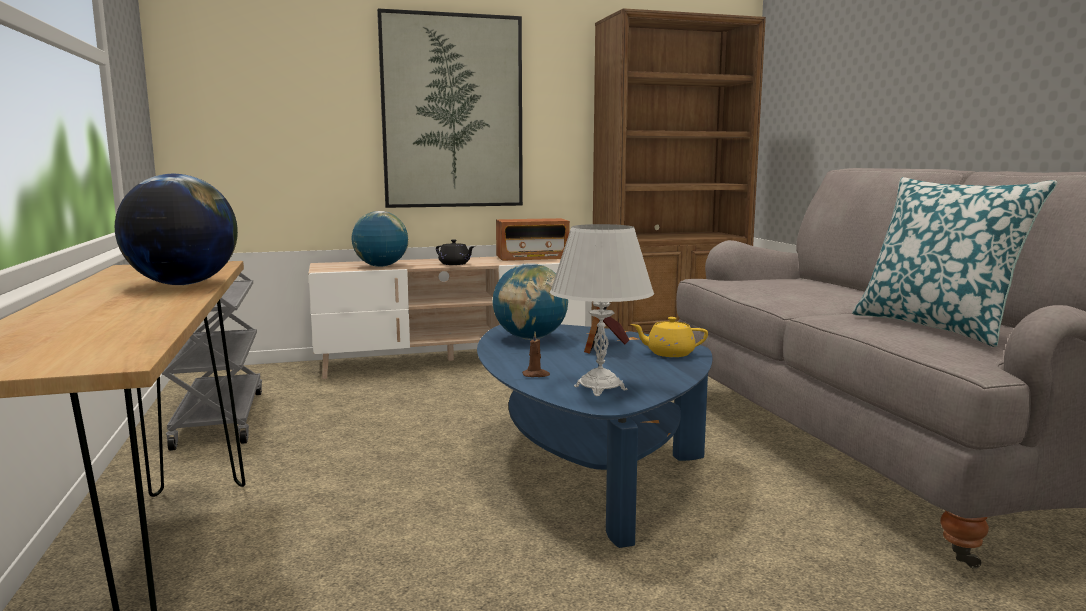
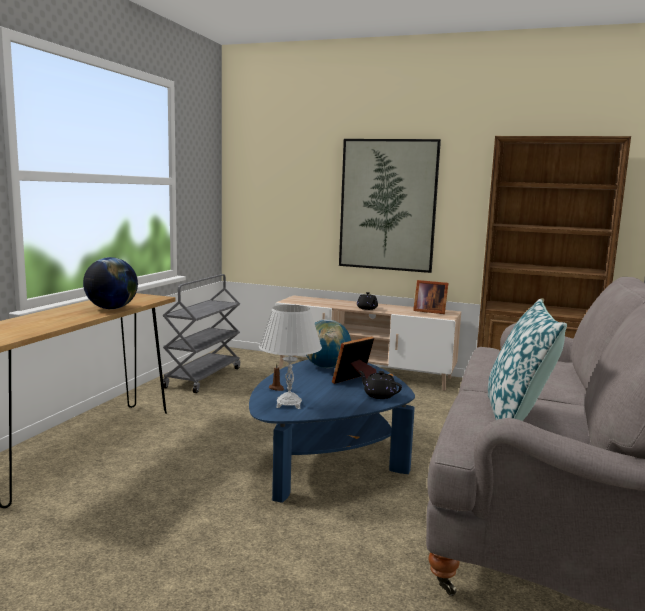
camera: 35 degrees right, 0 degrees up
(381, 266) = (321, 304): globe -> none
(532, 258) = (428, 311): radio -> picture frame
(669, 353) = (379, 395): yellow teapot -> black teapot

